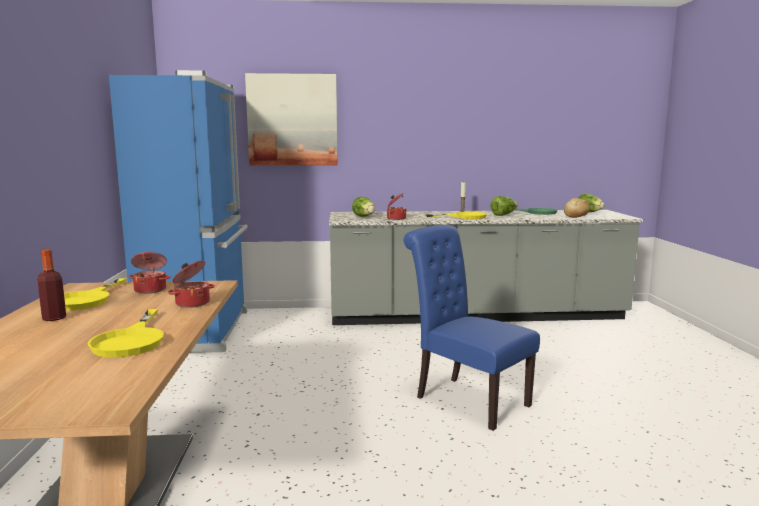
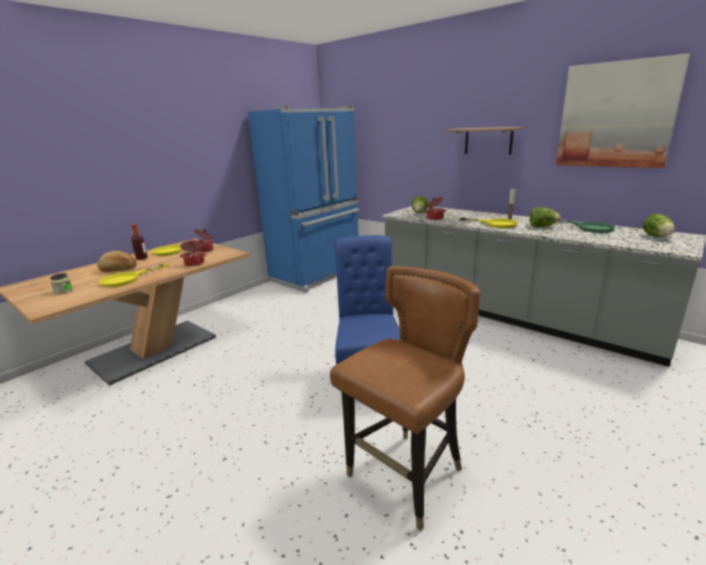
camera: 45 degrees right, 10 degrees up
(45, 383) = (63, 291): none -> jar
(292, 120) = (393, 129): picture -> picture (616, 115)
(418, 135) = (488, 141): none -> shelf
(576, 216) = (618, 239): bread -> bread (118, 269)
(640, 451) = (406, 477): none -> brown chair

